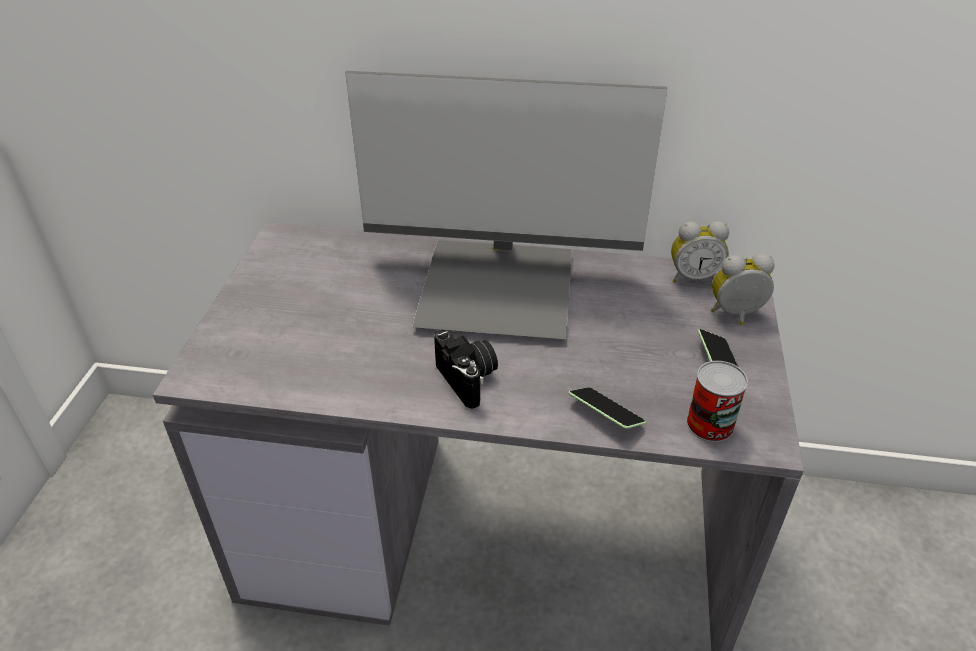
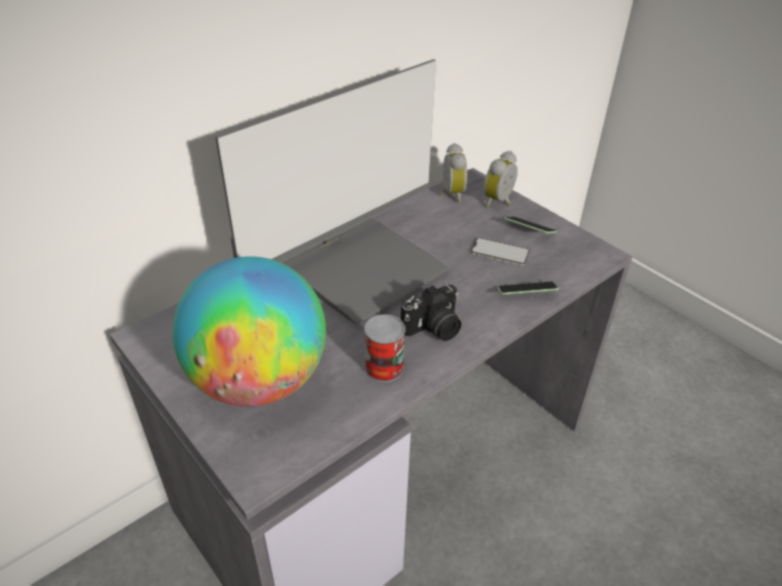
camera: 50 degrees left, 0 degrees up
(291, 318) = (259, 381): none -> globe
(469, 379) = (434, 329): camera -> camera turned 135 degrees clockwise
(649, 360) = (500, 251): none -> phone
(693, 277) = (450, 194): alarm clock -> alarm clock turned 45 degrees counterclockwise
(710, 424) = (572, 263): can -> can (384, 367)

